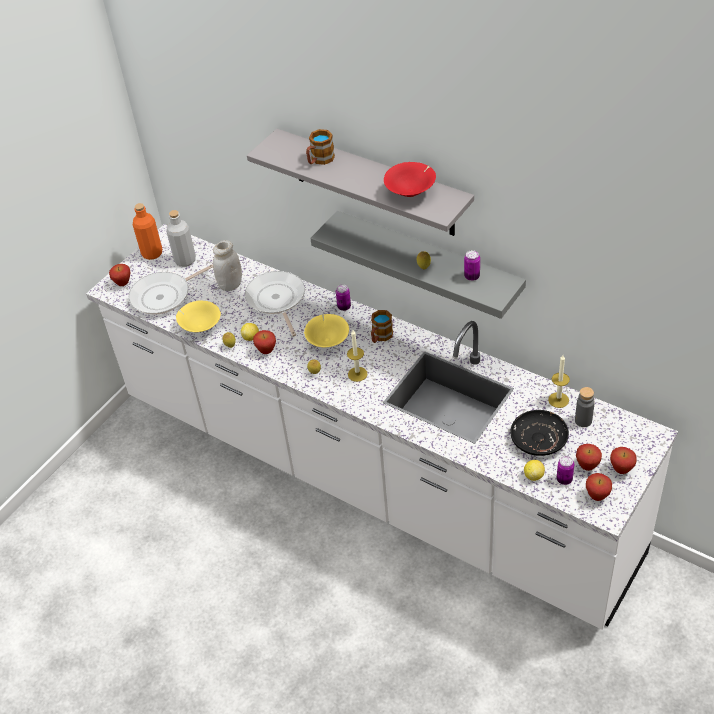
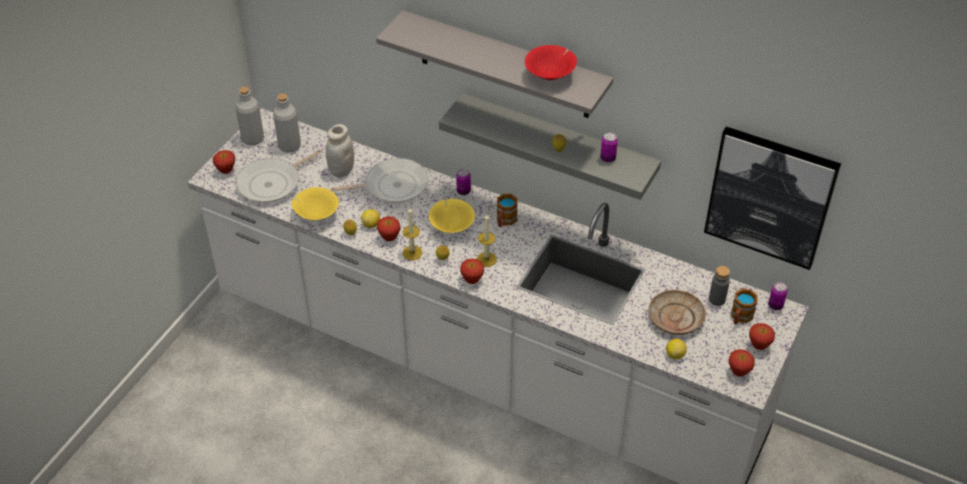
camera: 10 degrees left, 0 degrees up
(152, 253) = (253, 139): orange bottle -> grey bottle
(276, 300) = (392, 186): frying pan -> frying pan turned 105 degrees clockwise
(319, 160) = (452, 43): mug -> mug (740, 317)
(538, 438) = (675, 318): black plate -> beige plate
(558, 400) = (690, 280): candle -> candle (412, 252)
(564, 479) = (705, 357): can -> can (775, 305)
(587, 466) = (726, 344): apple -> apple (472, 280)
(634, 318) = (770, 196): none -> picture

